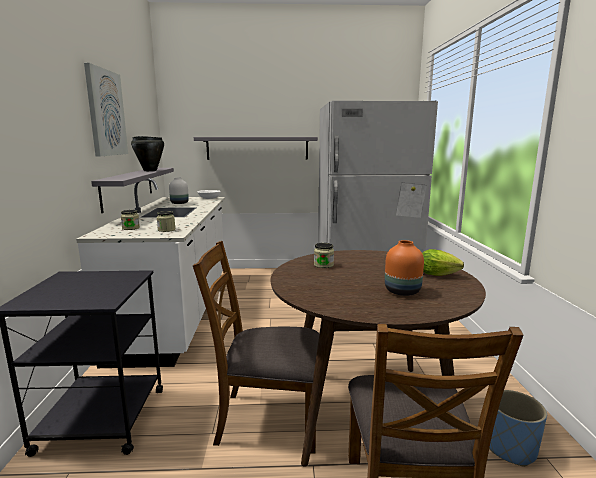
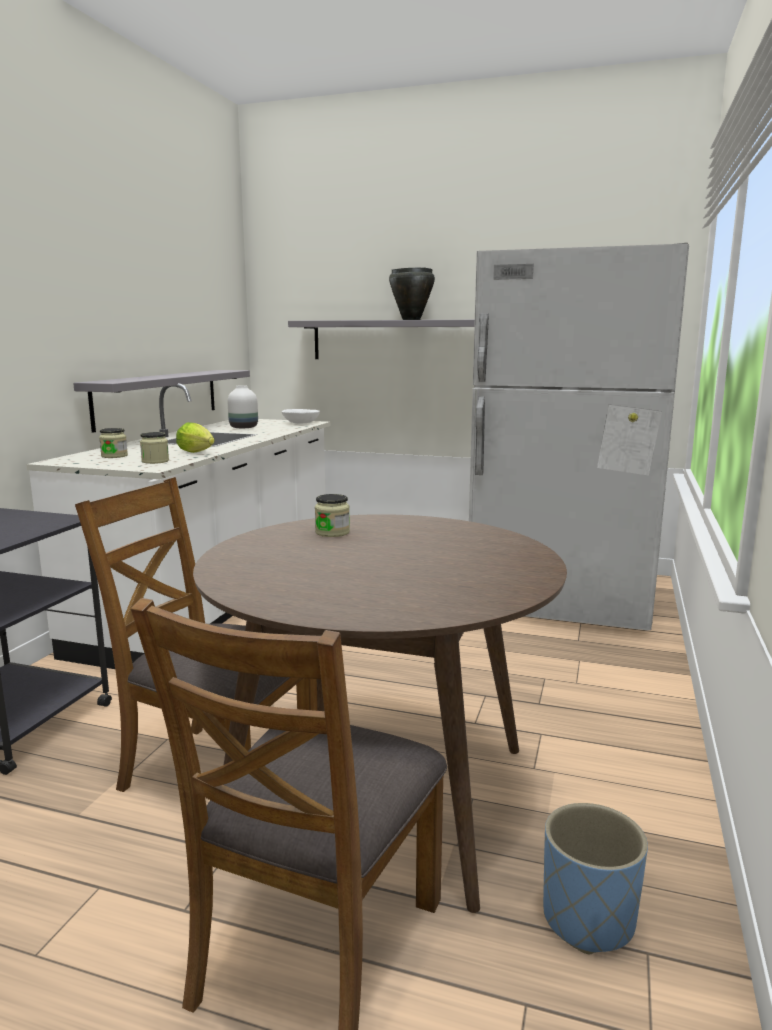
camera: 20 degrees right, 0 degrees up
(106, 113) = (115, 282): picture -> none
(150, 170) = (198, 373): black cooking pot -> black cooking pot (411, 319)
(403, 291) = (391, 583): orange vase -> none
(440, 275) = (504, 567): lettuce -> lettuce (198, 453)

